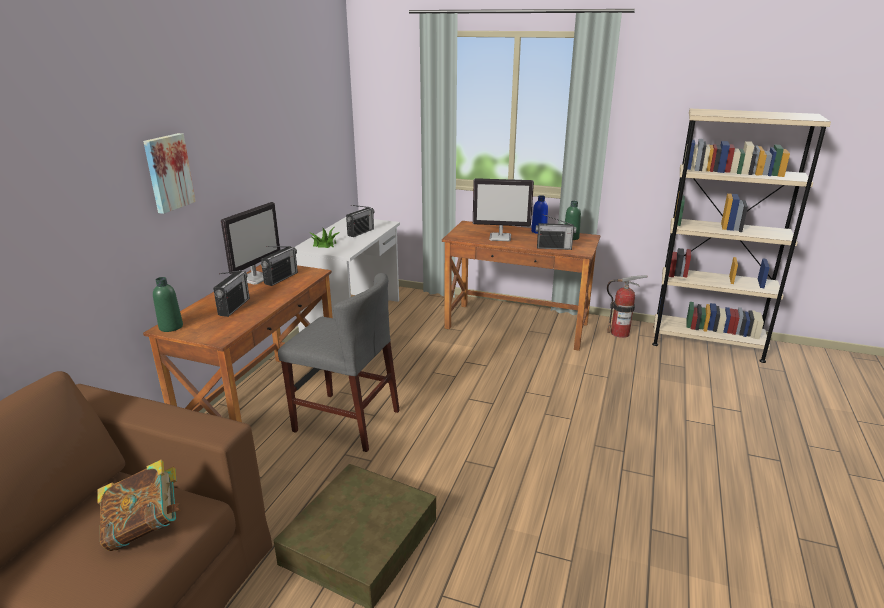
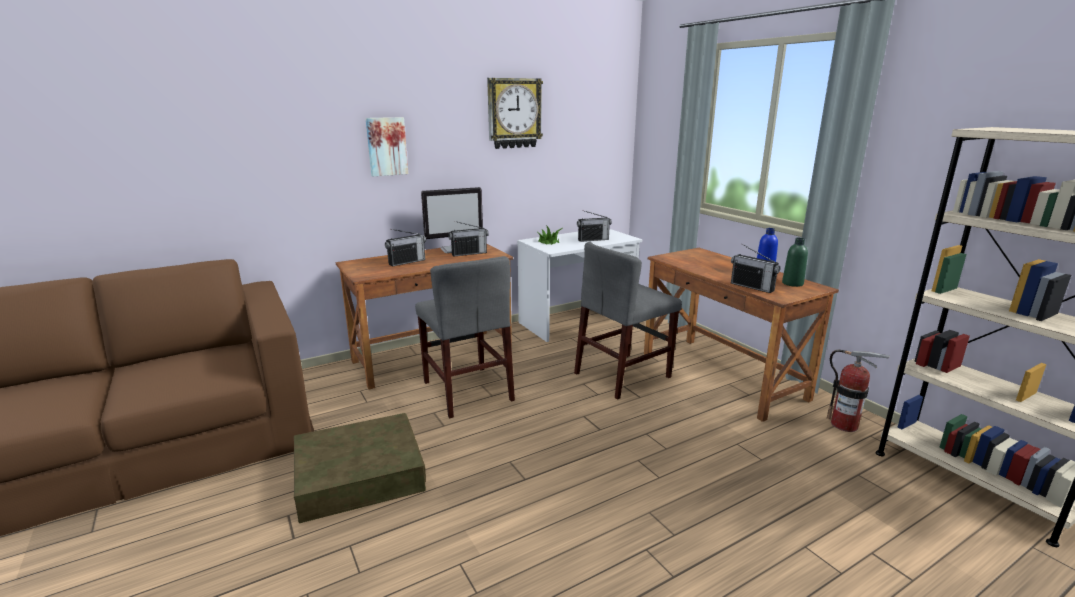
camera: 40 degrees right, 5 degrees down
(145, 528) = (201, 375): book -> none
(171, 327) = (353, 263): green bottle -> none
(270, 110) = (514, 113): none -> wall clock
(452, 353) = (622, 375): none -> grey chair
(500, 237) = (709, 267): monitor -> none

